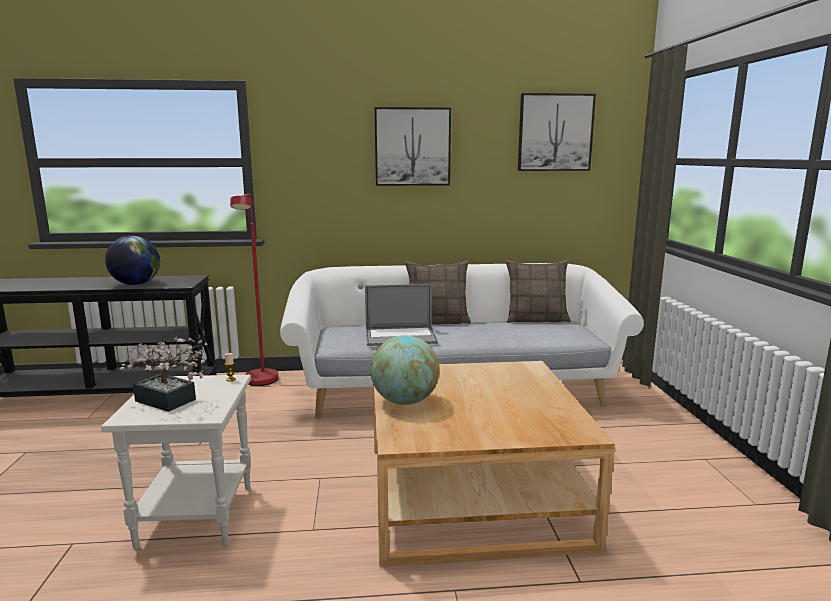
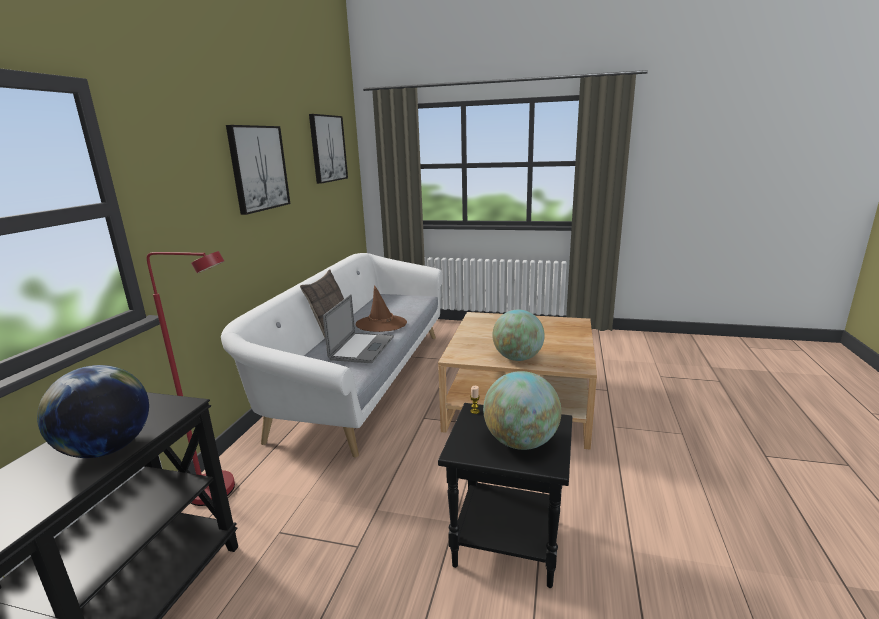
camera: 70 degrees left, 5 degrees up
(169, 402) = (520, 442): potted plant -> globe
(195, 515) = (505, 544): white side table -> black side table
(470, 333) = (381, 324): none -> brown hat
(536, 319) = (368, 301): pillow -> none

